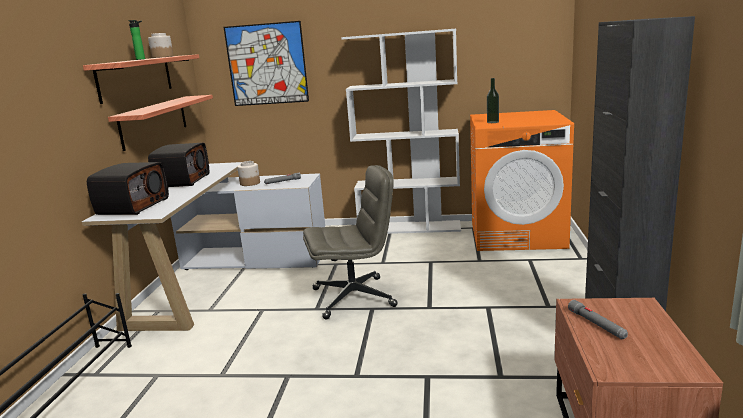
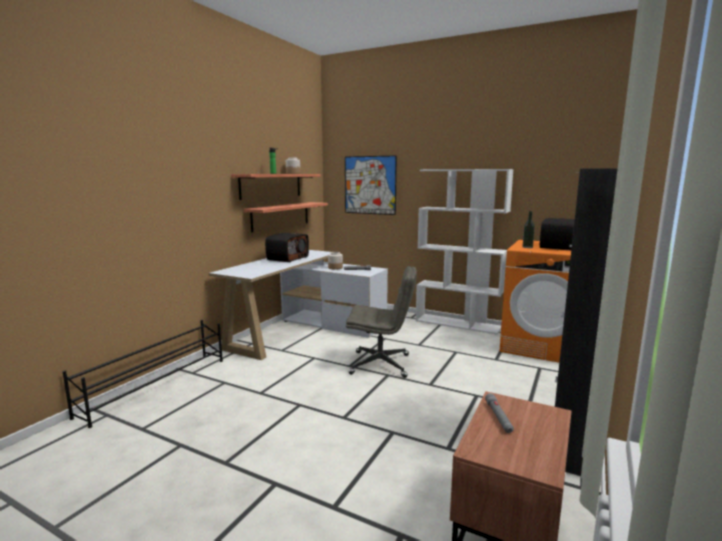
camera: 20 degrees right, 5 degrees down
(133, 206) = (243, 269): radio -> radio (557, 246)

